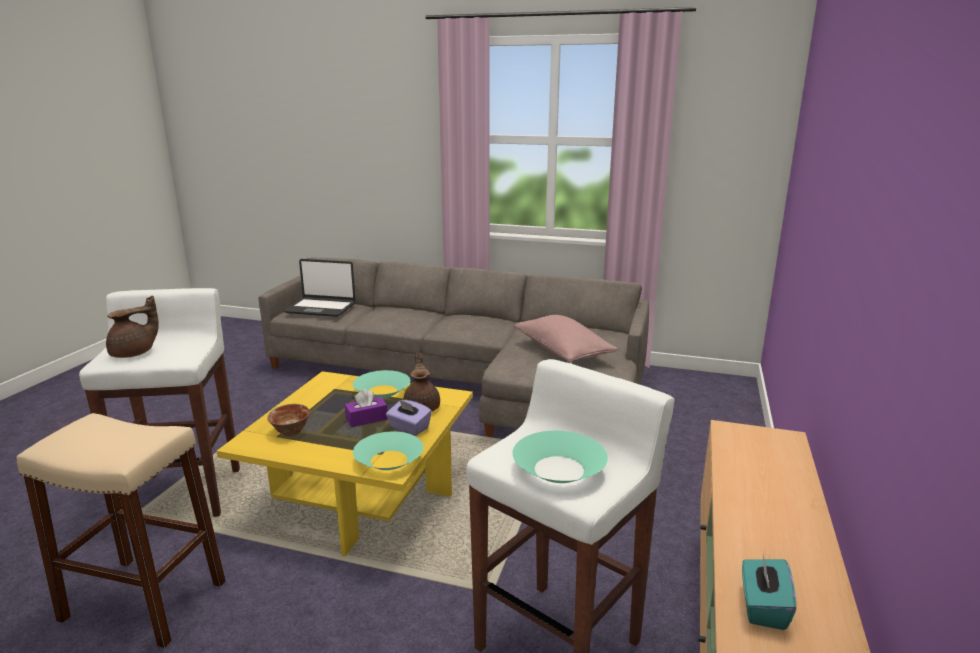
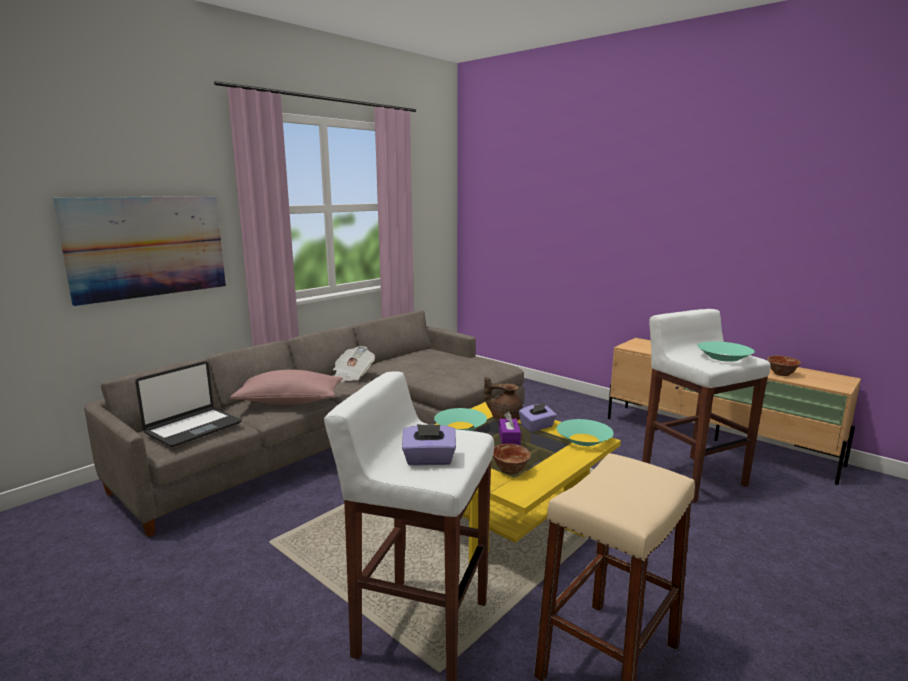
camera: 65 degrees left, 5 degrees down
(134, 353) = (429, 460): brown teapot -> purple tissue box
(376, 162) = (147, 246): none -> picture
(478, 322) = (352, 376): none -> newspaper
(562, 351) = (449, 365): pink pillow -> pink pillow (290, 401)
(763, 607) = (781, 374): turquoise tissue box -> bowl

